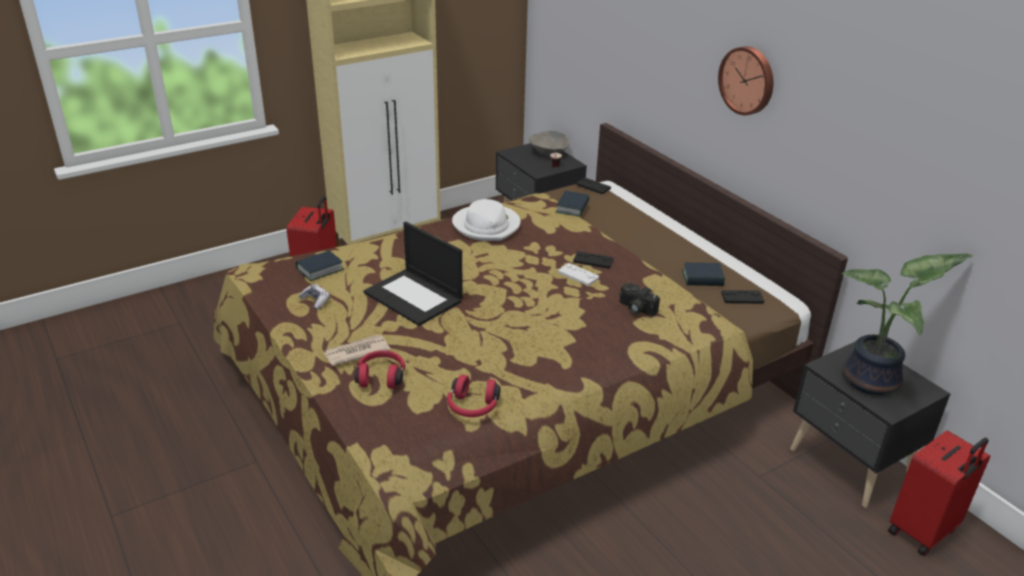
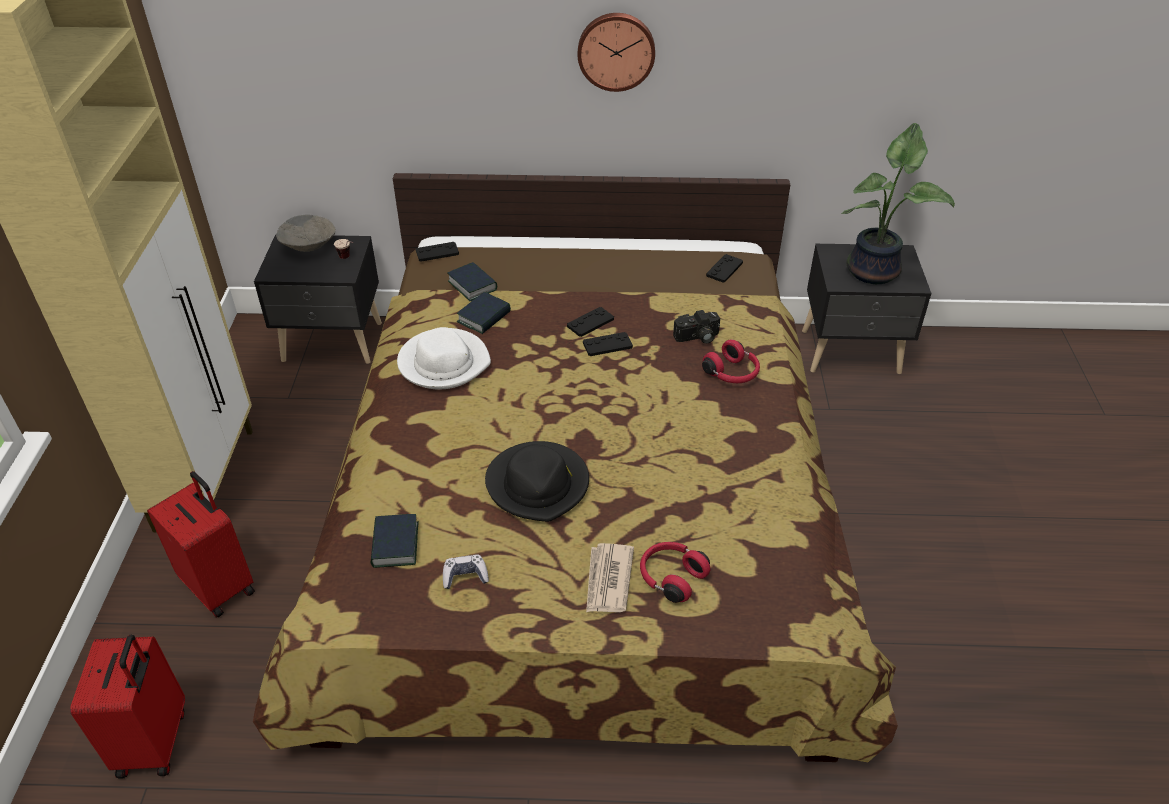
camera: 55 degrees left, 10 degrees up
(414, 297) = (538, 484): laptop -> black hat
(472, 407) = (774, 526): red headphones -> red headphones (732, 373)
(578, 275) = (607, 345): white game controller -> black game controller
(702, 278) = (675, 274): book -> book (484, 317)
(924, 532) = (942, 360): red suitcase -> red suitcase (155, 742)

